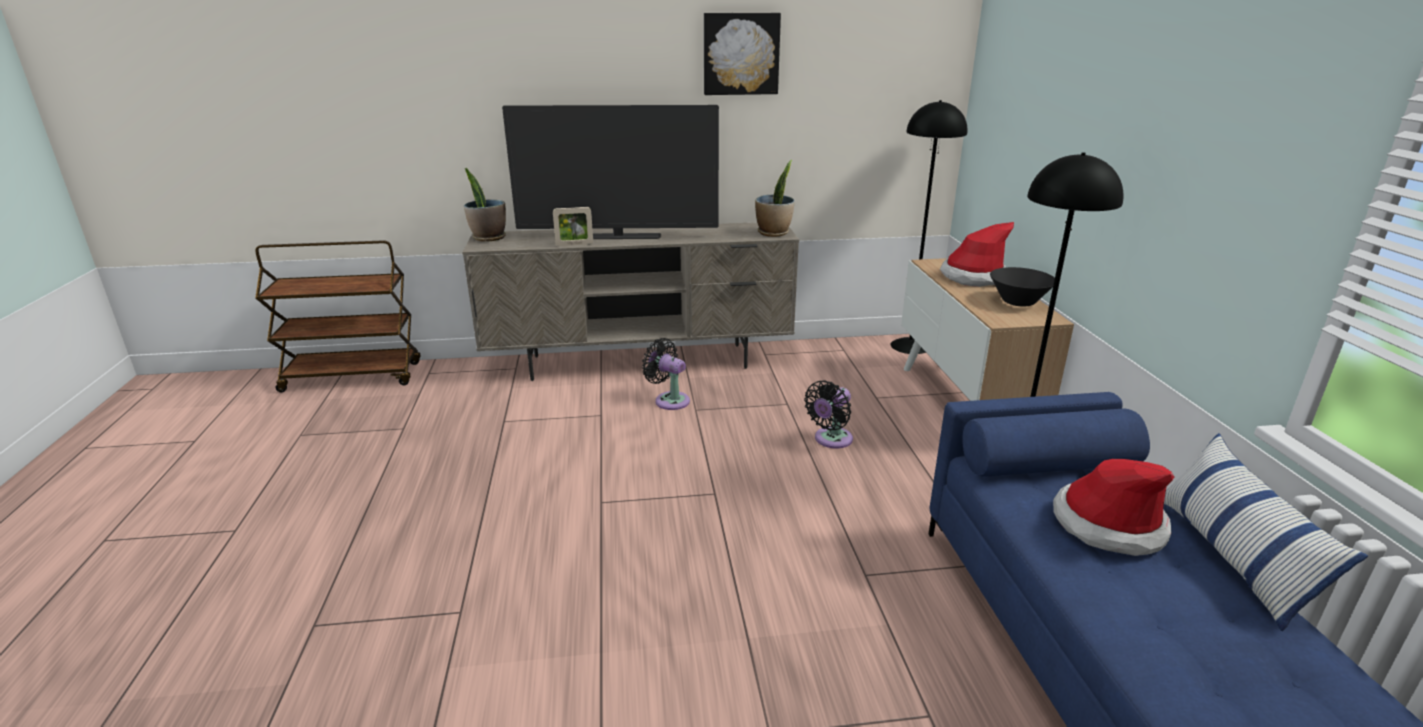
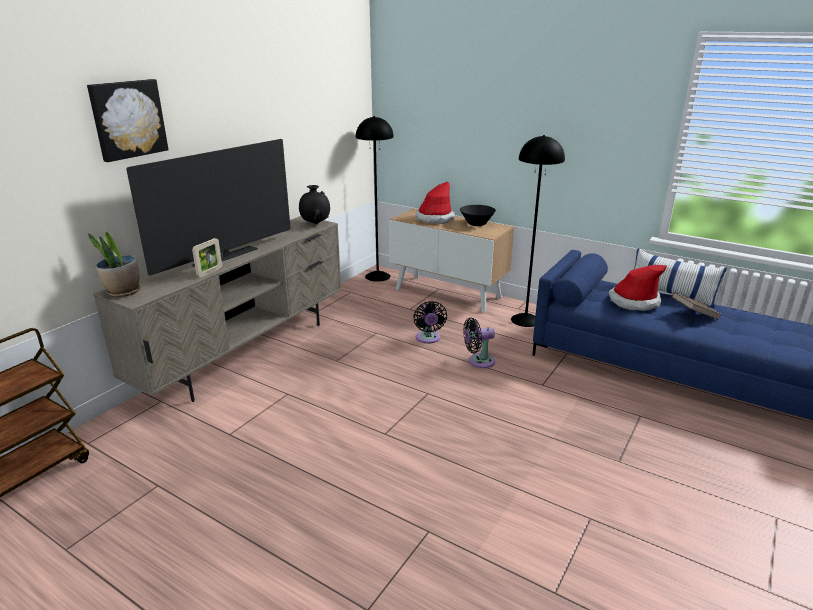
camera: 50 degrees left, 0 degrees up
(669, 400) = (311, 363): black fan -> black fan (478, 361)
(740, 54) = (263, 99): picture -> picture (128, 119)
(773, 233) = (315, 224): potted plant -> black vase
(1191, 610) = (693, 315): none -> brown book

